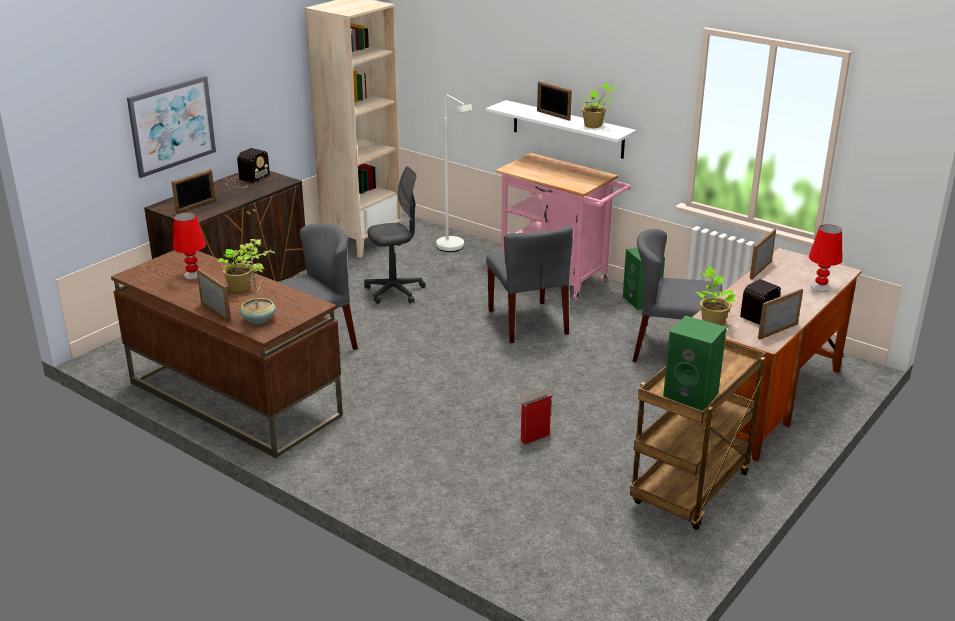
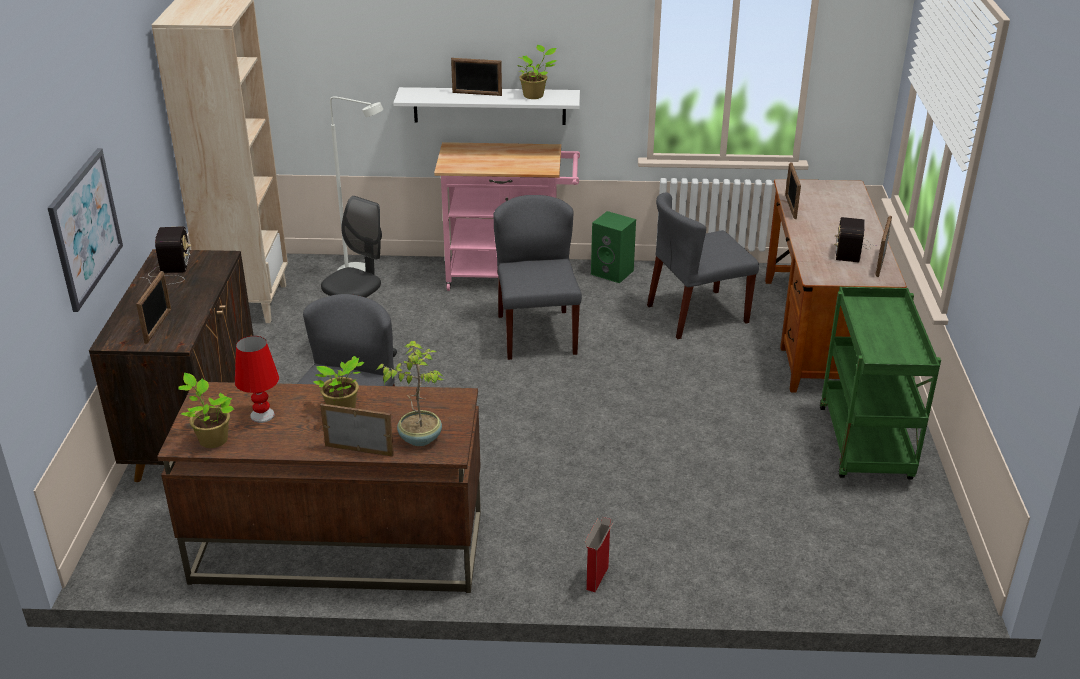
camera: 35 degrees left, 5 degrees up
(528, 322) = (536, 334): grey chair -> grey chair turned 135 degrees counterclockwise
(534, 438) = (686, 453): cardboard box -> cardboard box (597, 579)
(691, 491) = (866, 445): brown cart -> green cart
(692, 395) = (899, 352): green speaker -> none
(712, 322) = (823, 274): potted plant -> potted plant (212, 439)
(820, 287) = (856, 208): red table lamp -> none

